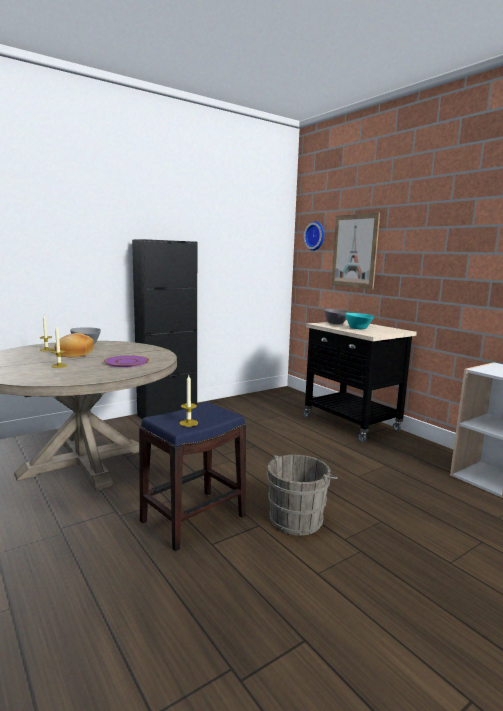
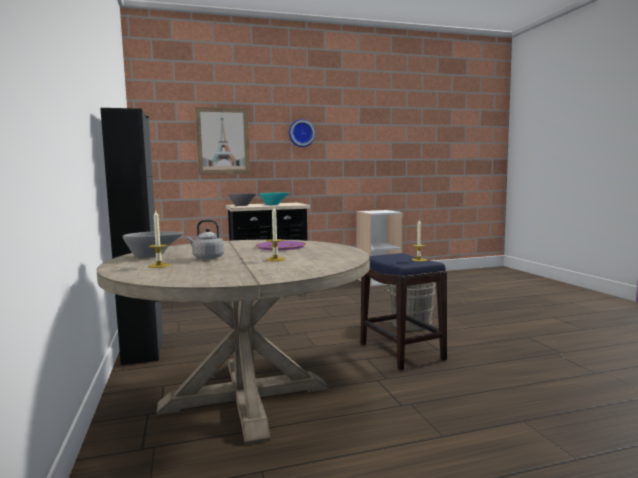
camera: 70 degrees left, 5 degrees down
(74, 353) = (207, 258): bread -> grey kettle
(316, 236) = (167, 126): wall clock -> wall clock (301, 133)

